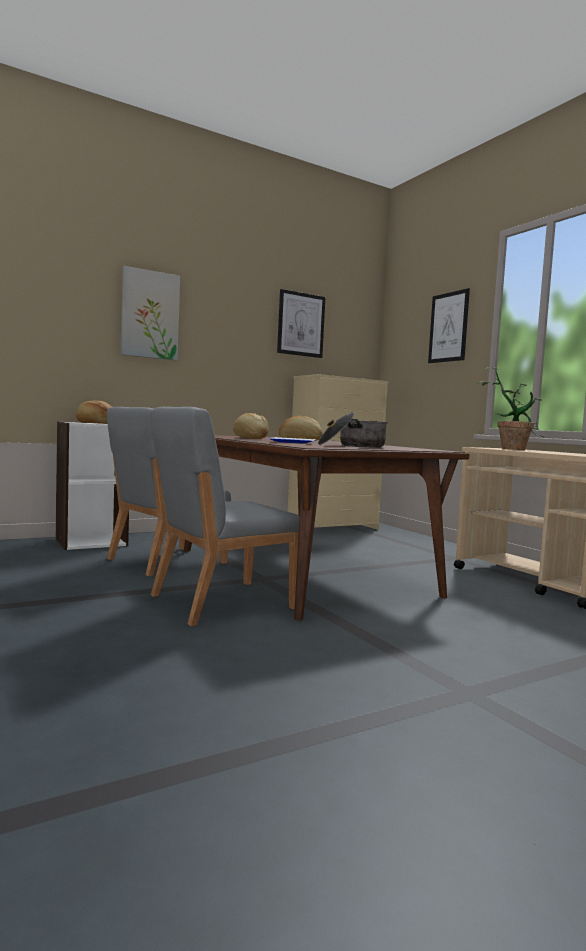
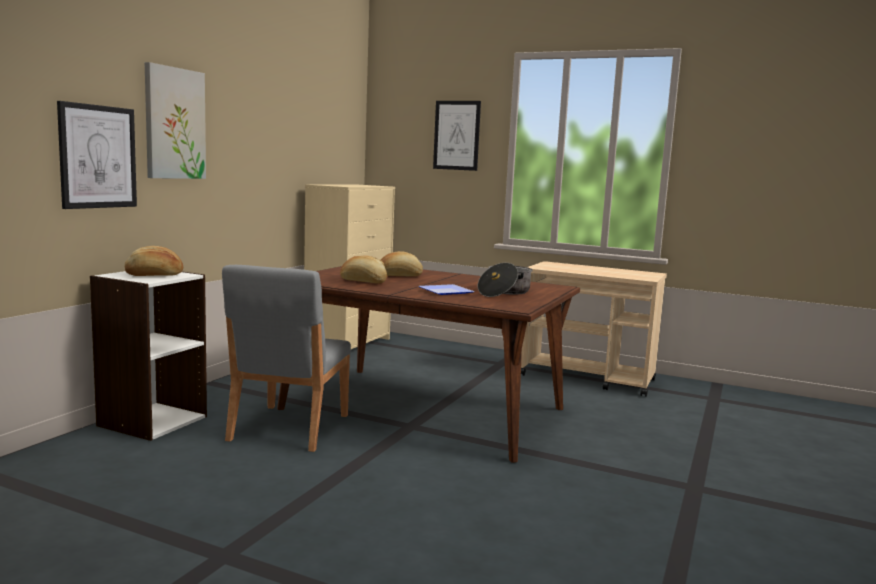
camera: 35 degrees left, 5 degrees up
(220, 602) = (430, 462): grey chair -> none
(301, 324) = (306, 124): picture -> picture (98, 157)
(511, 449) = (558, 266): potted plant -> none

